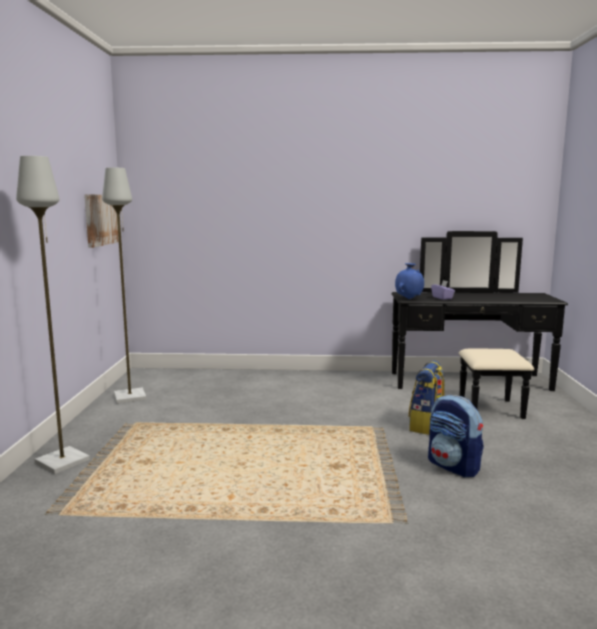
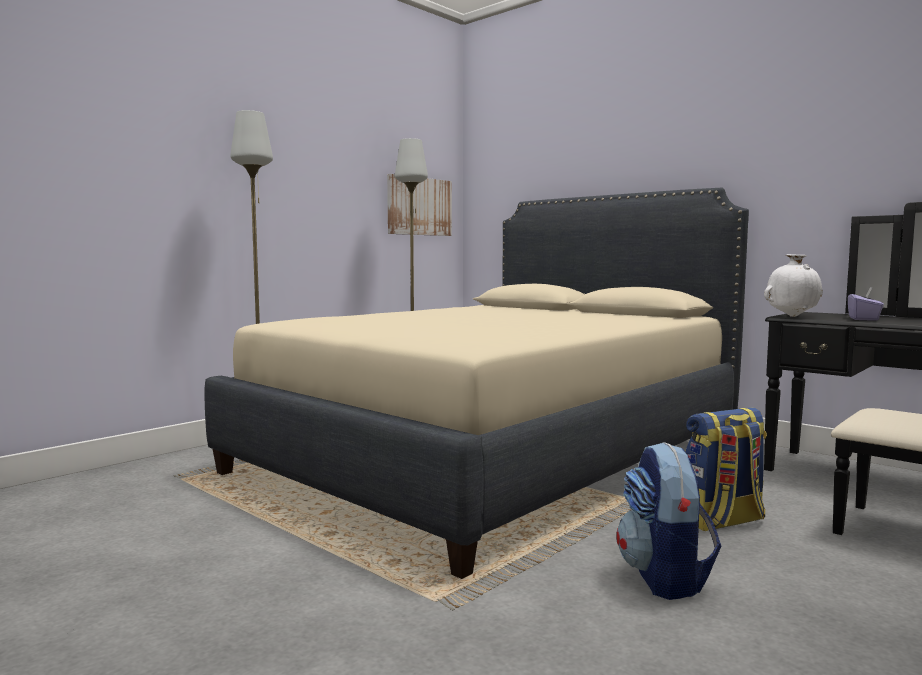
camera: 40 degrees right, 5 degrees down
(255, 419) = (496, 455): none -> beige bed
(409, 299) = (792, 316): blue vase -> white vase

